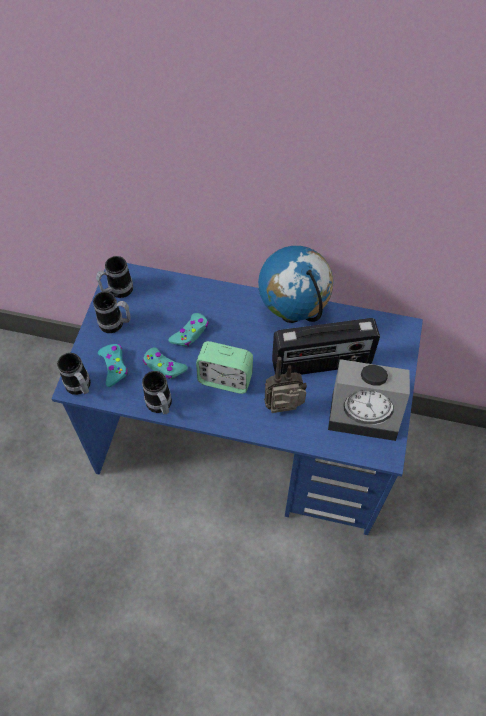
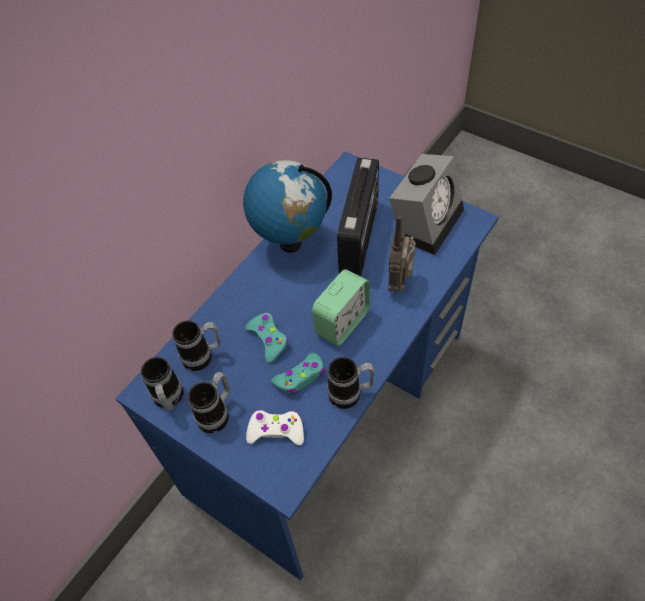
camera: 65 degrees left, 5 degrees down
(80, 388) = (289, 477): mug -> mug (203, 357)
(114, 366) = (276, 430): turquoise game controller -> white game controller

